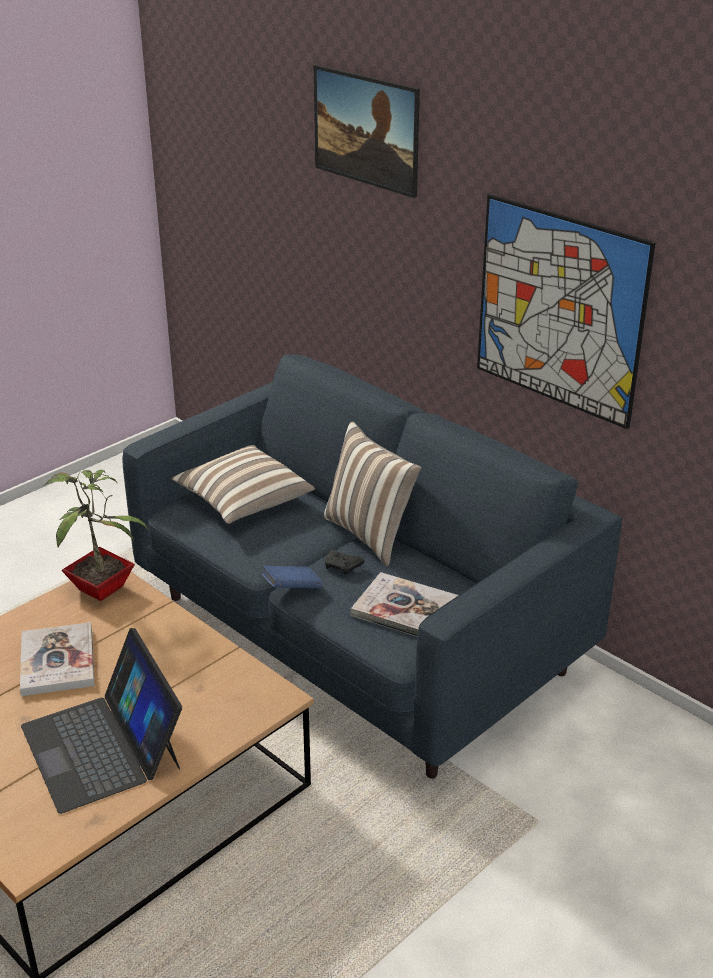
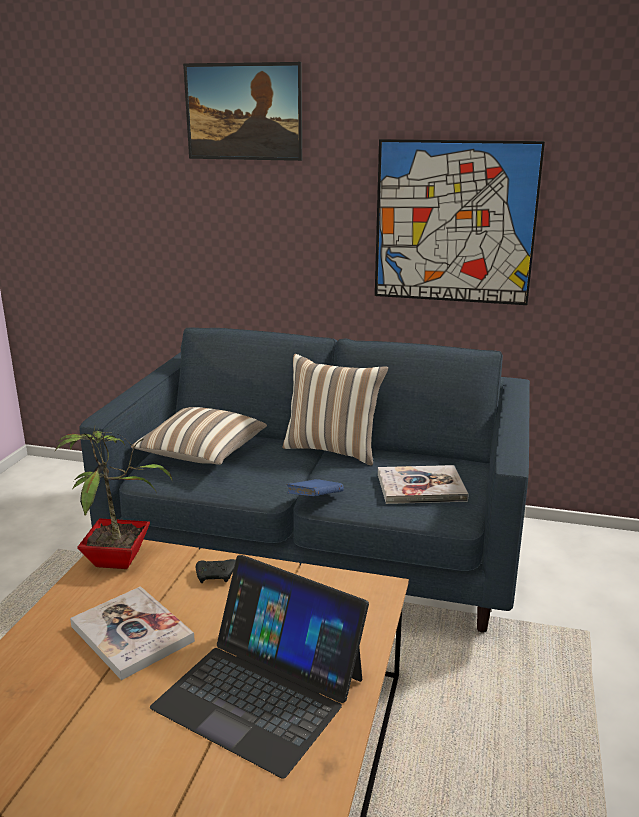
camera: 30 degrees left, 10 degrees down
(343, 567) = (338, 475): black game controller -> black game controller (216, 576)

